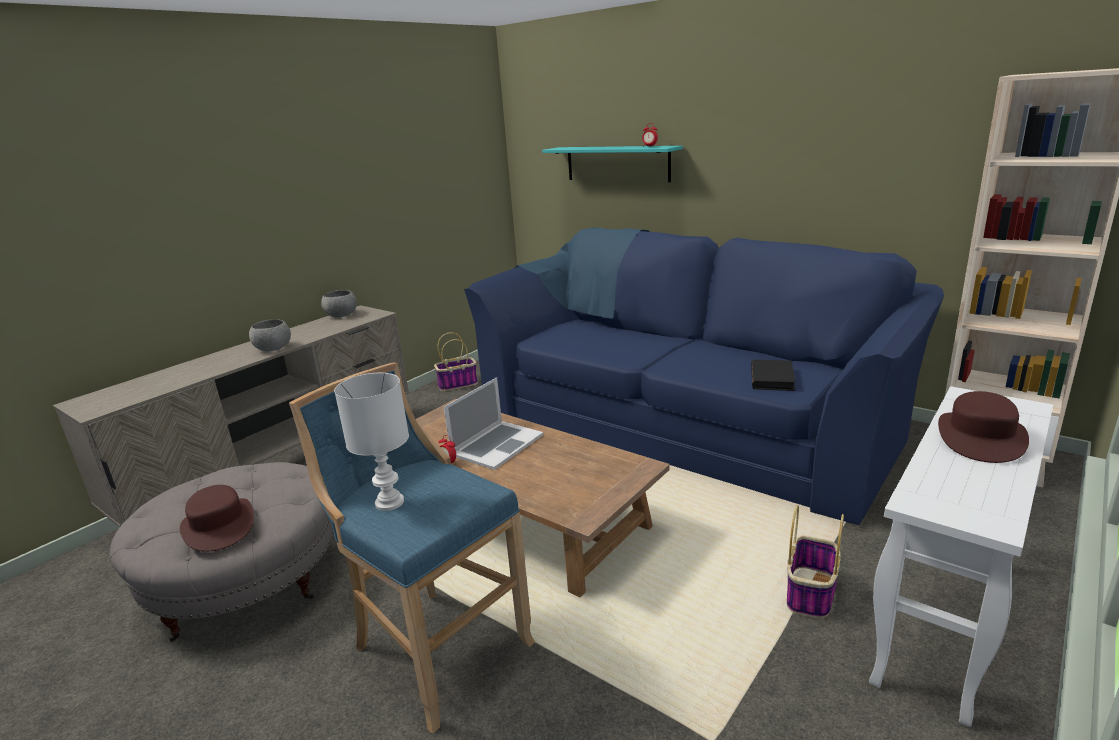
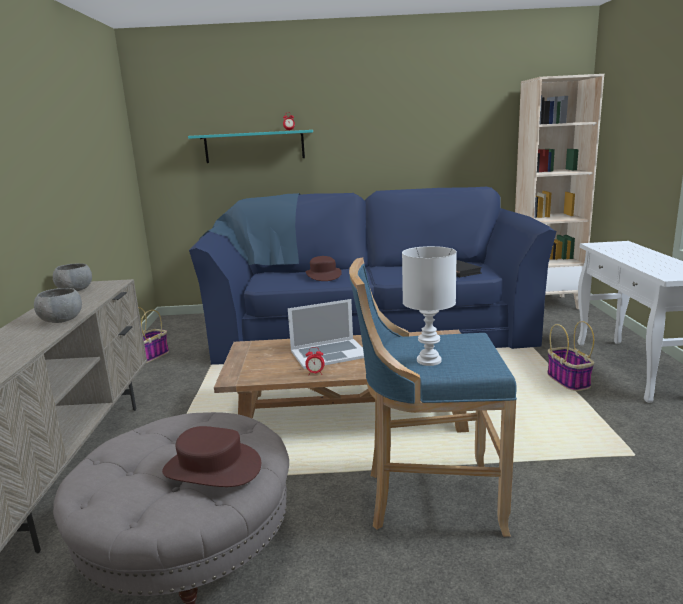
camera: 40 degrees left, 5 degrees down
(497, 444) = (329, 353): laptop -> laptop turned 75 degrees clockwise
(980, 437) = (634, 254): brown hat -> brown hat (323, 275)

